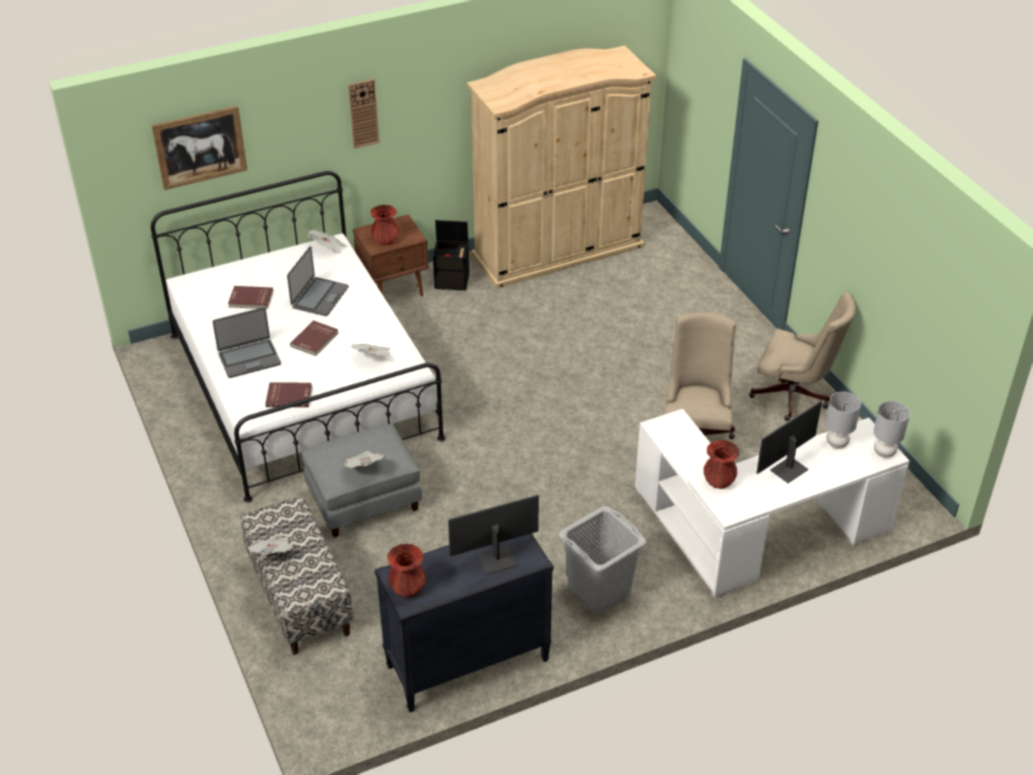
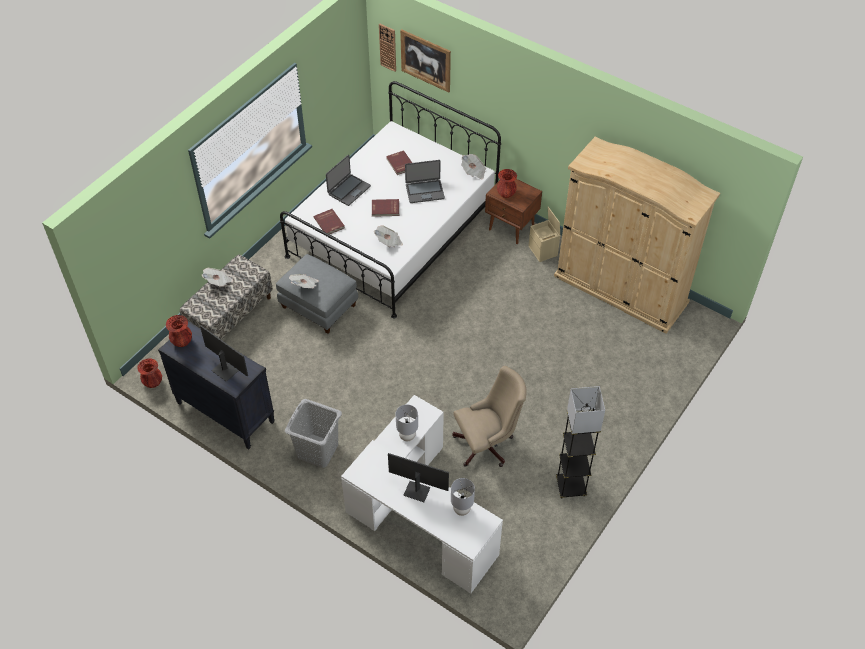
camera: 60 degrees right, 10 degrees up
(249, 359) = (348, 190): laptop -> laptop turned 90 degrees counterclockwise
(363, 113) = (526, 108): wall clock -> wall clock (388, 47)
(452, 281) = (543, 251): black storage box -> beige storage box
(718, 481) = (380, 457): red vase -> red vase (153, 382)
(794, 397) = (570, 487): beige office chair -> grey floor lamp
(884, 452) = (471, 541): grey table lamp -> grey table lamp (407, 436)

